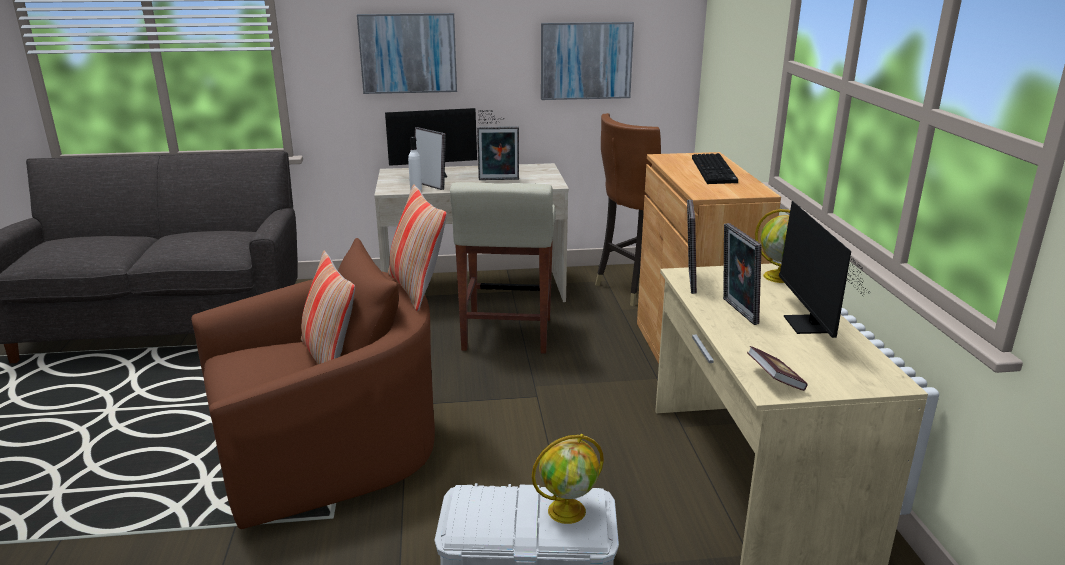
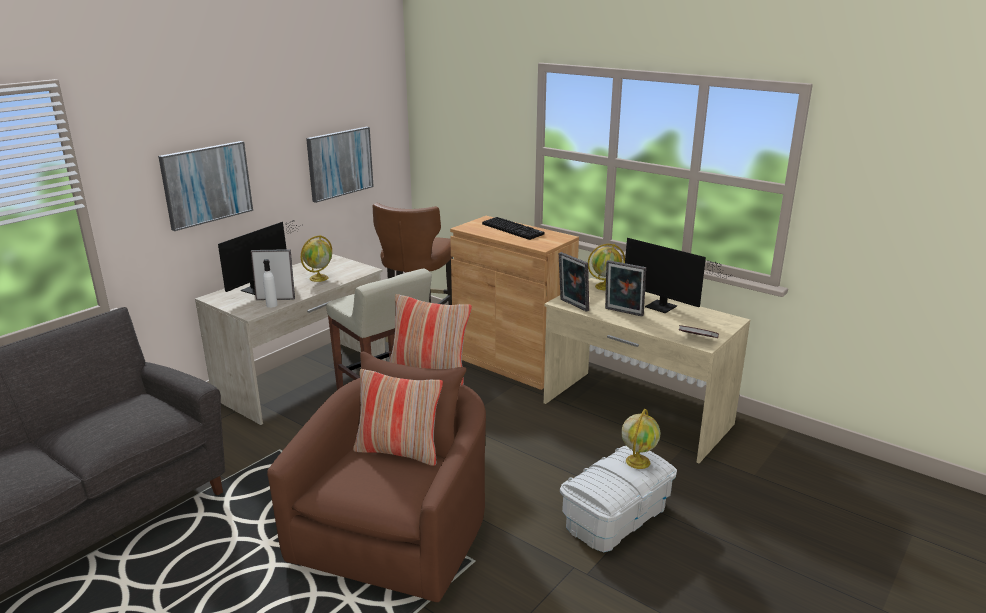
camera: 45 degrees left, 0 degrees up
(498, 180) = (319, 278): picture frame -> globe

